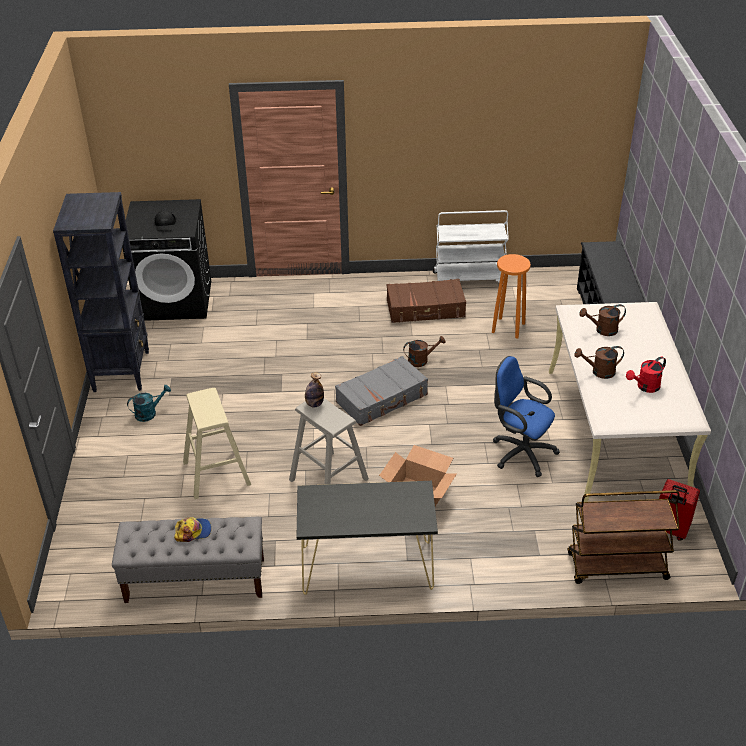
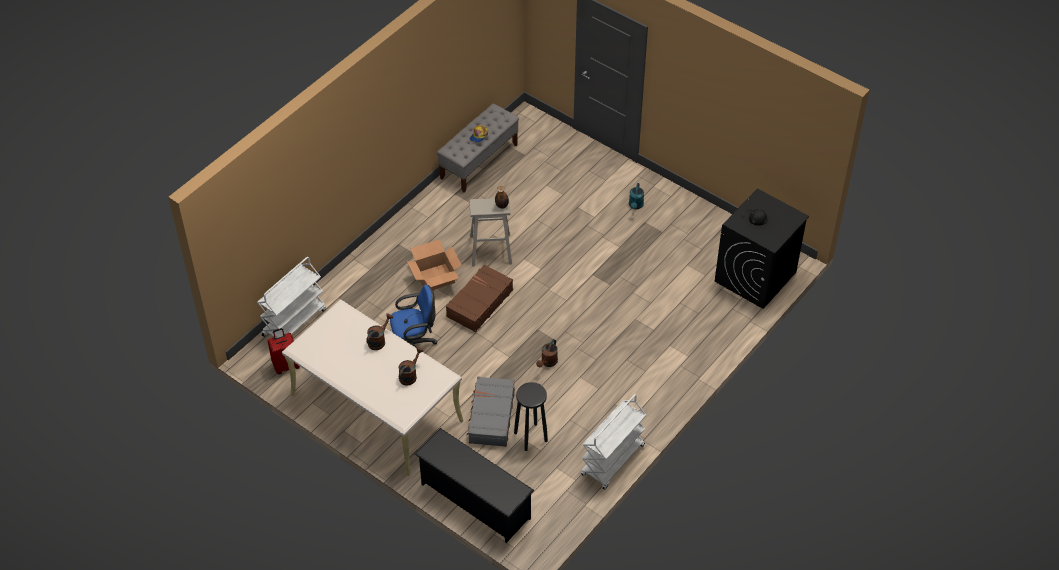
camera: 130 degrees right, 10 degrees up
(122, 371) = (694, 213): black bookcase -> none
(217, 473) = (548, 207): beige stool -> none
(366, 567) = (412, 226): black console table -> none
(382, 399) = (532, 317): grey suitcase -> grey suitcase (491, 417)
(425, 309) = (602, 406): brown suitcase -> brown suitcase (479, 303)
(508, 327) = (531, 436): orange stool -> black stool
(616, 567) = (294, 322): brown cart -> white cart
(645, 387) = (342, 350): red watering can -> none

